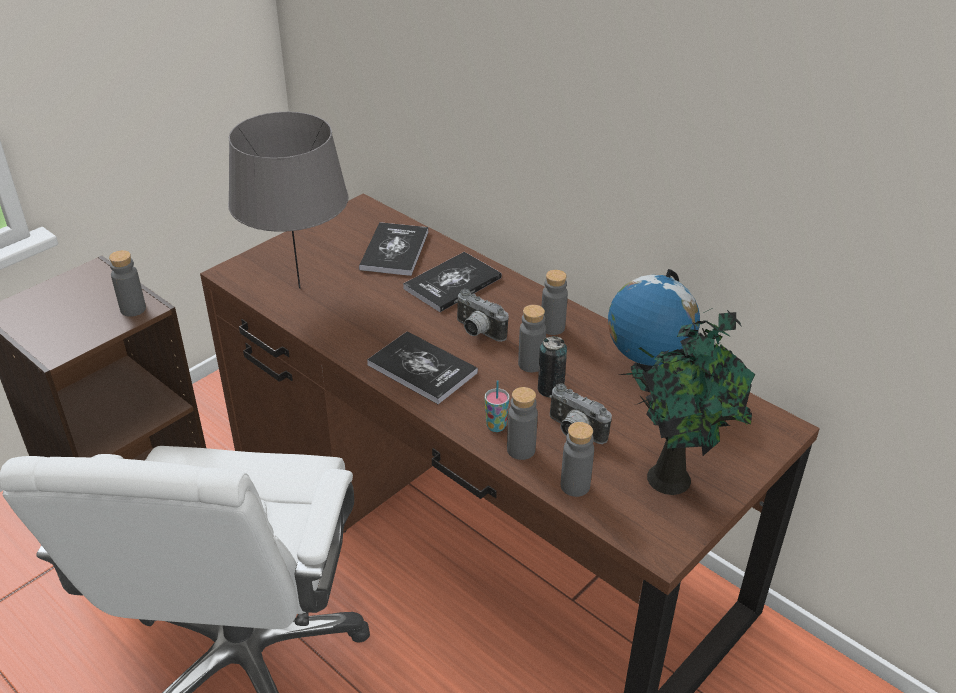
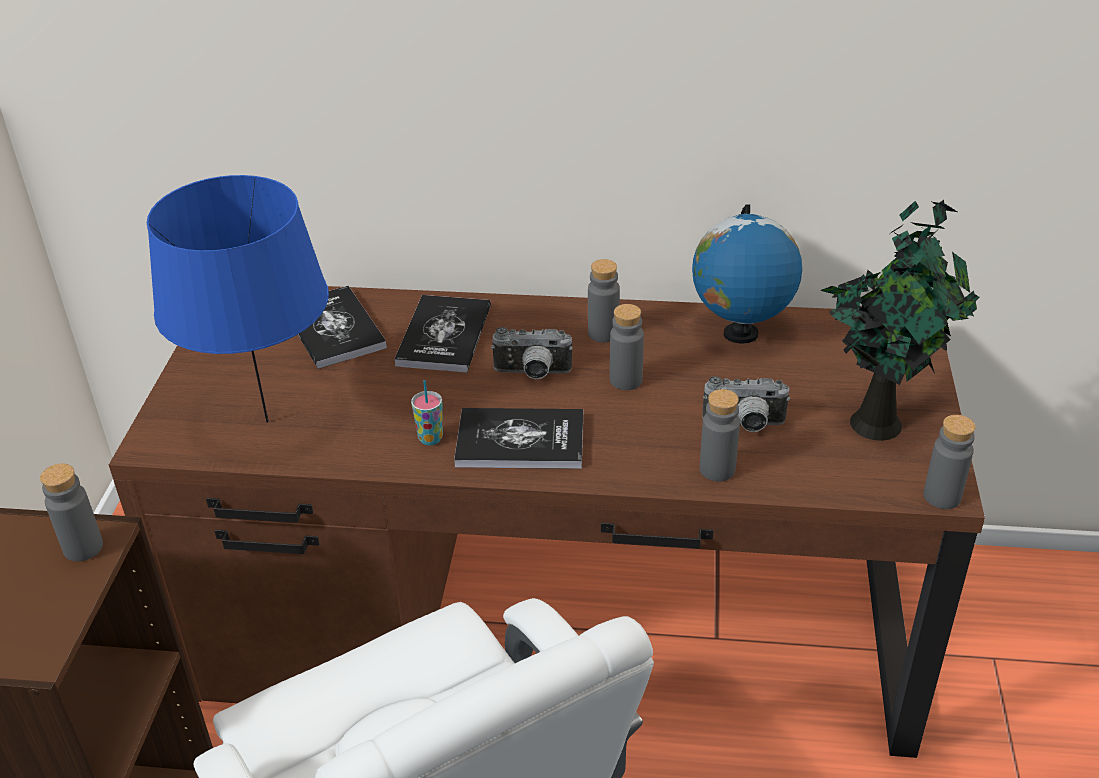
camera: 35 degrees left, 0 degrees up
(300, 288) = (268, 422): grey table lamp -> blue table lamp
(496, 426) = (666, 459): cup -> cup (430, 439)
(550, 389) = (674, 395): can -> none
(575, 486) = (806, 476): grey bottle -> grey bottle (942, 496)

